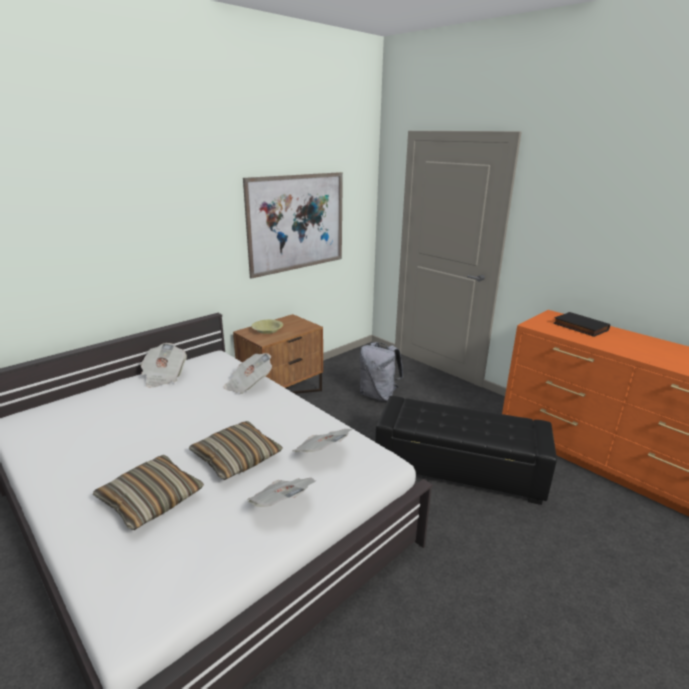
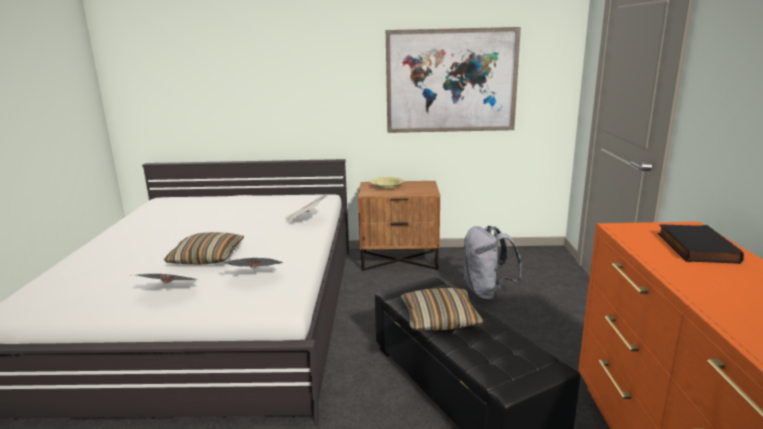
camera: 45 degrees right, 5 degrees down
(151, 499) = (128, 258): pillow -> pillow (439, 319)
(164, 376) = (268, 199): newspaper -> none

